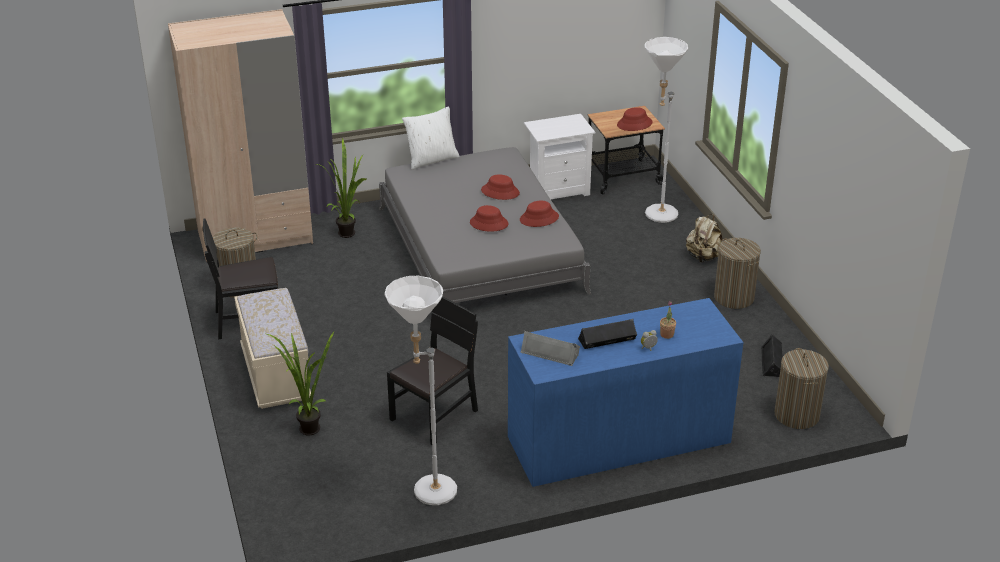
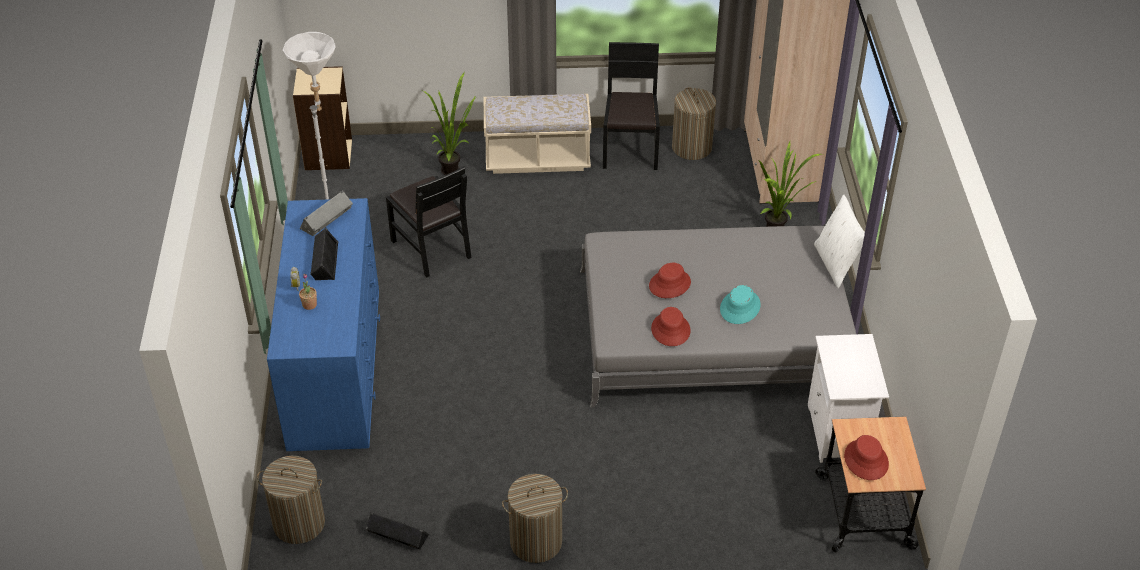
camera: 105 degrees right, 10 degrees up
(301, 530) = (328, 155): none -> beige bookcase
(500, 192) = (740, 307): red hat -> turquoise hat
(655, 216) = (749, 518): white floor lamp -> none
(703, 257) = (636, 539): beige backpack -> none

